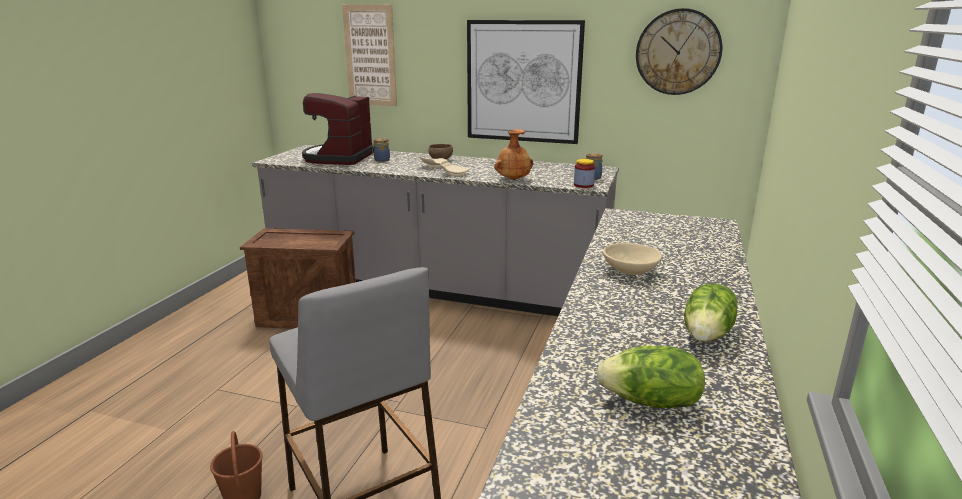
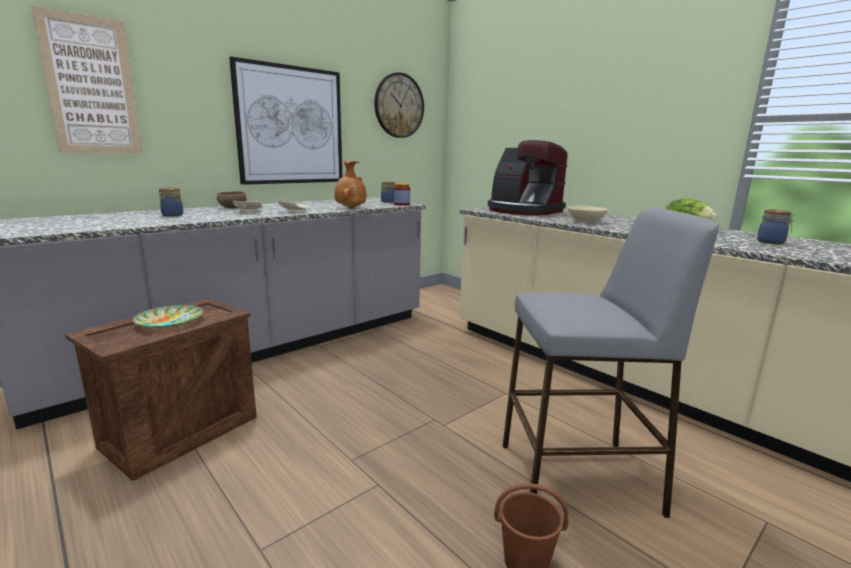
camera: 60 degrees left, 5 degrees down
(302, 238) = (170, 321): none -> plate
(339, 158) = (103, 220): coffee machine -> coffee machine (523, 211)
(651, 402) = (772, 242): lettuce -> jar

